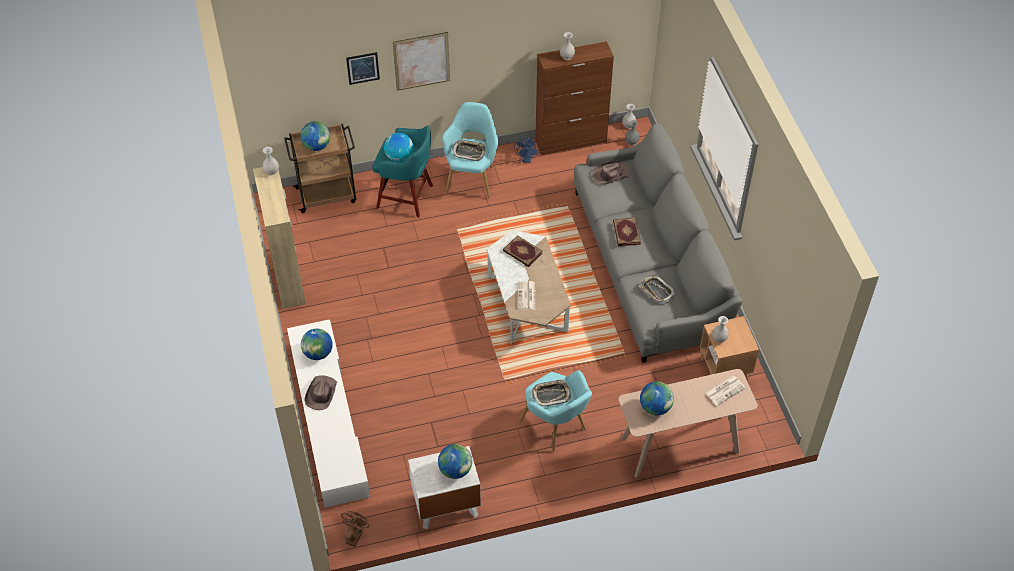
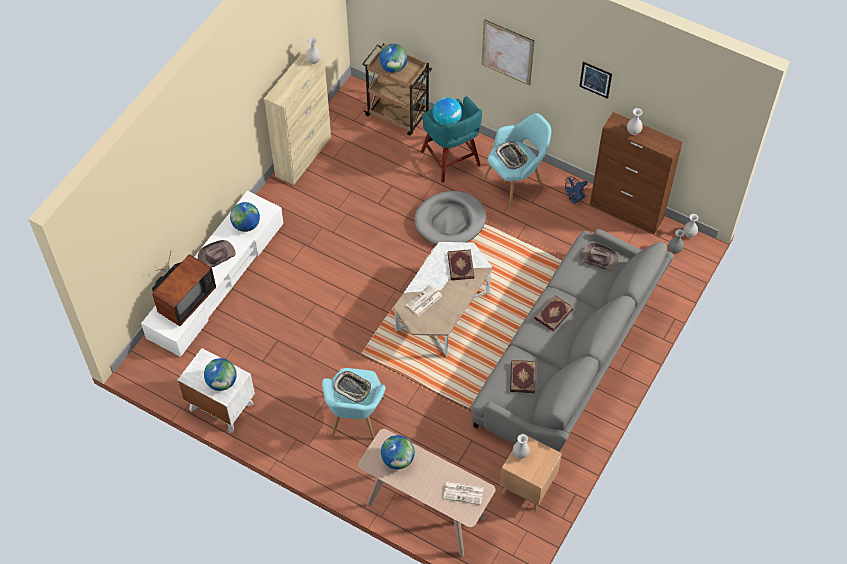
camera: 45 degrees right, 5 degrees up
(335, 446) = (183, 300): none -> television
(355, 535) = (143, 374): brown fan -> none
(363, 68) = (455, 26): picture -> picture (595, 79)
(457, 239) = (450, 221): none -> grey dog bed
(656, 290) = (522, 377): tray -> book

